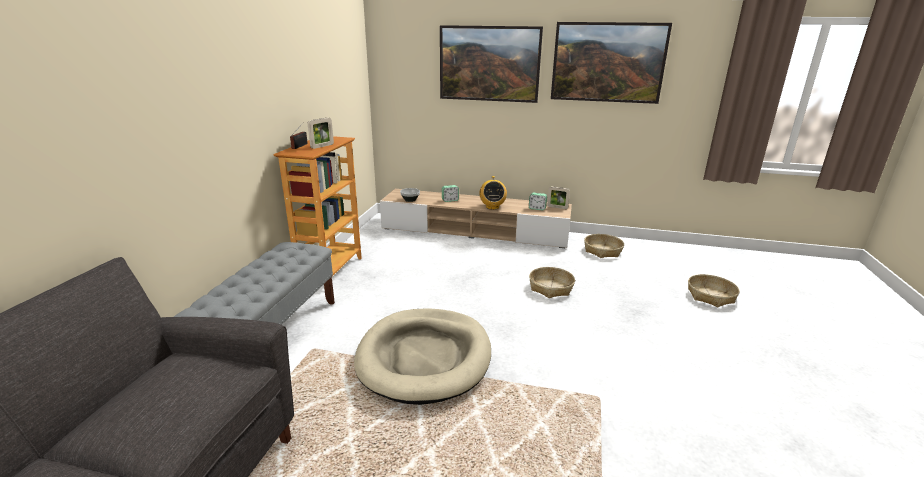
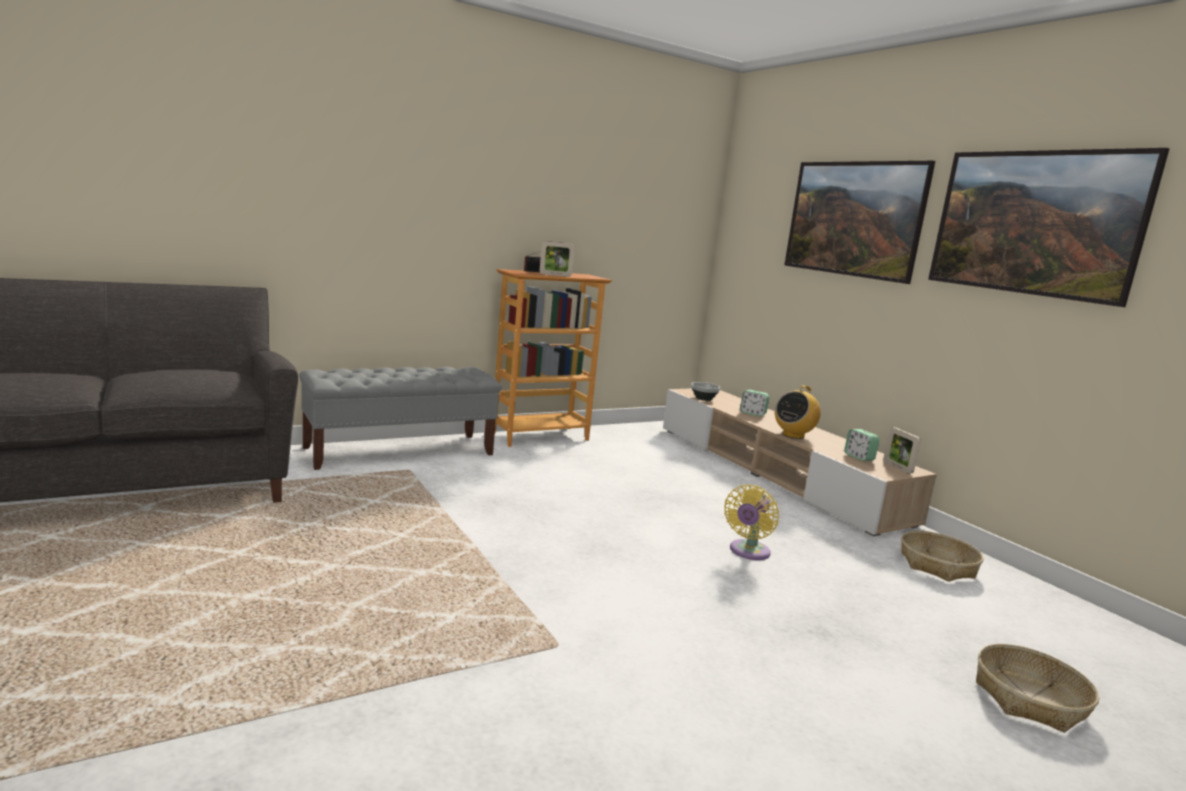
camera: 45 degrees right, 10 degrees down
(424, 357) = (473, 521): beige dog bed -> none
(550, 288) = (747, 552): basket -> yellow fan

